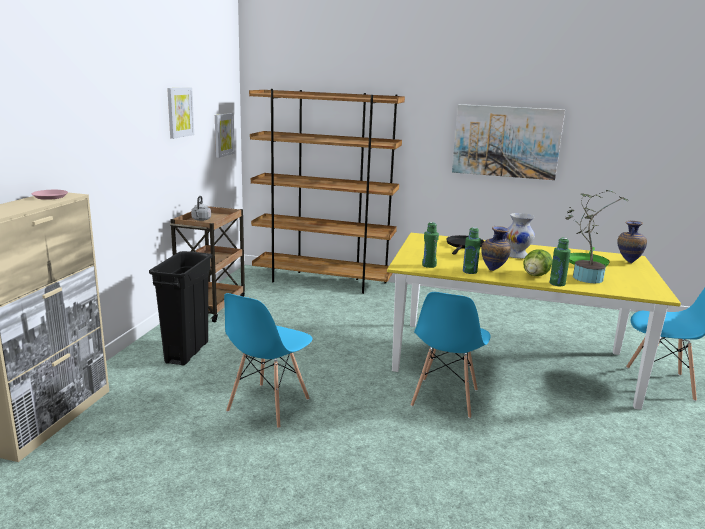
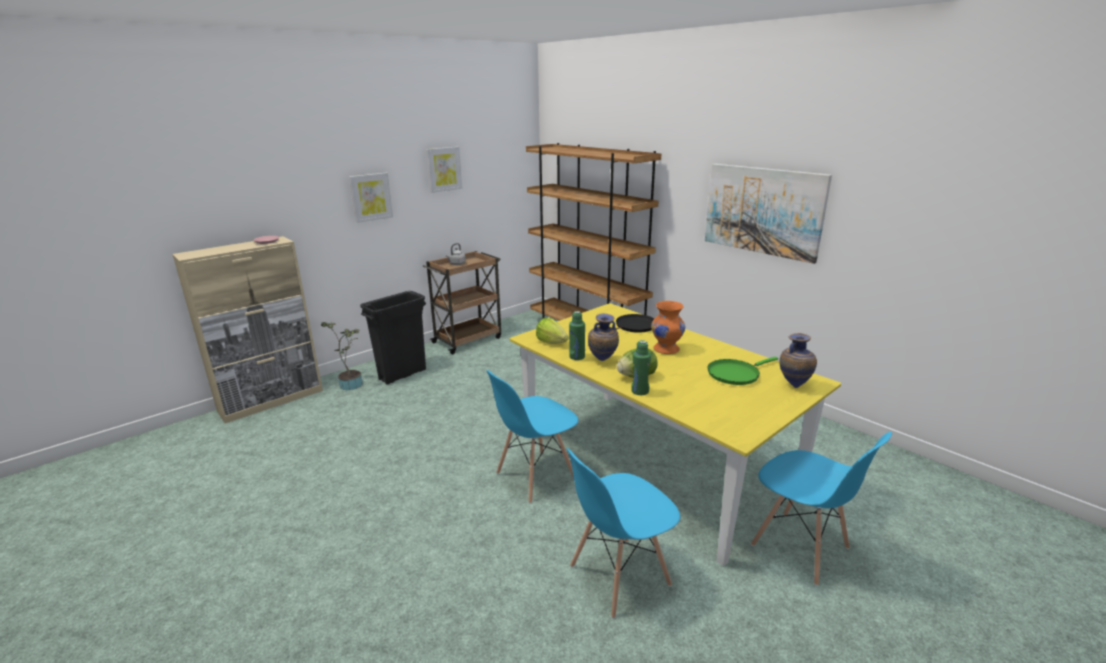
camera: 35 degrees right, 5 degrees up
(223, 134) = (510, 187): picture -> picture (371, 197)
(268, 405) = (397, 434): blue chair -> blue chair (618, 576)
(429, 265) = (551, 342): green bottle -> lettuce
(517, 256) = (667, 349): white vase -> orange vase
(584, 277) = (689, 391): potted plant -> potted plant (351, 383)

